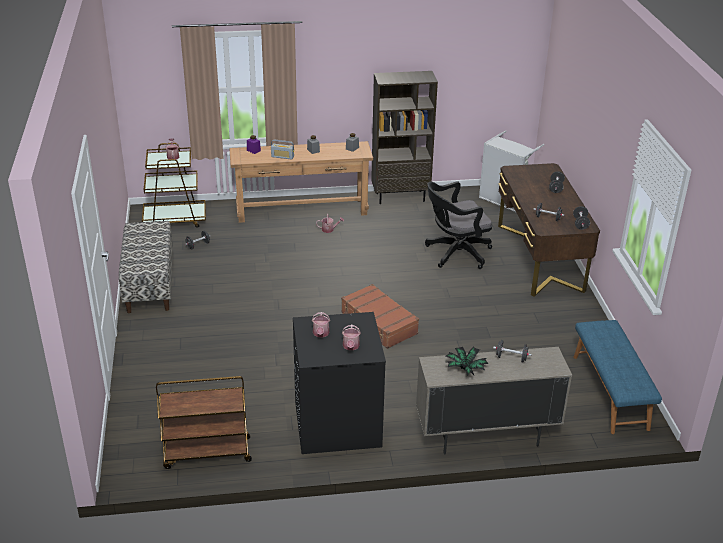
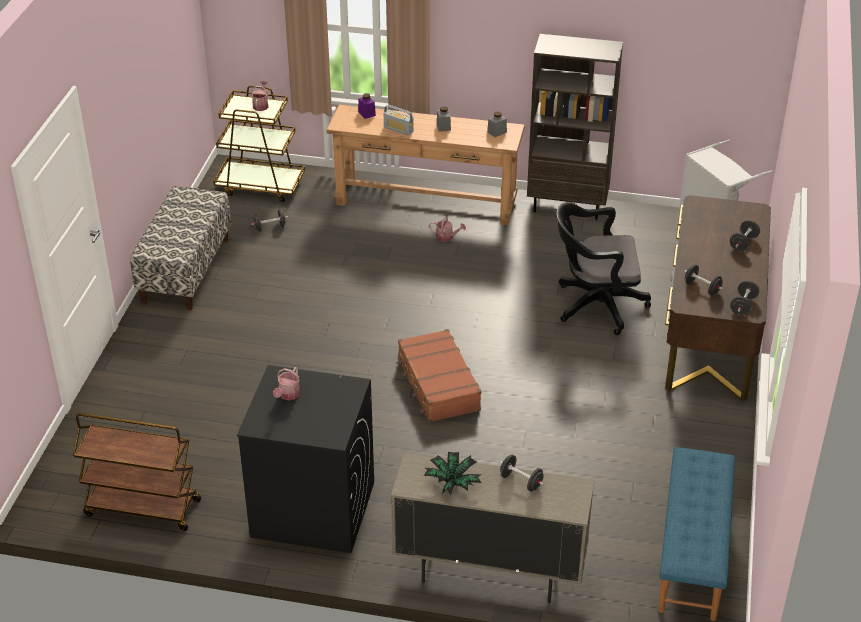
camera: 20 degrees right, 5 degrees up
(351, 347) = (314, 421): watering can -> none

